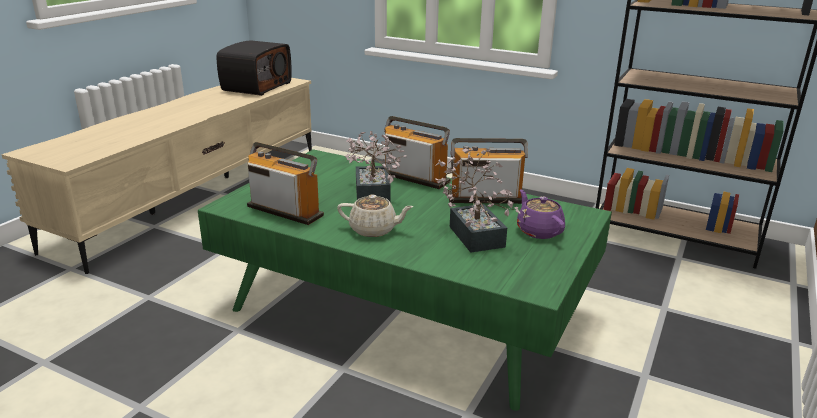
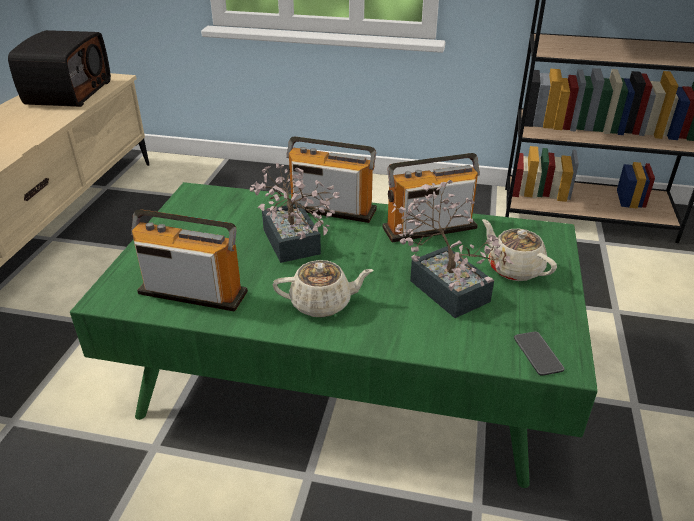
camera: 15 degrees left, 10 degrees up
(522, 282) = (538, 354): none -> phone
(539, 231) = (513, 268): purple teapot -> beige teapot

